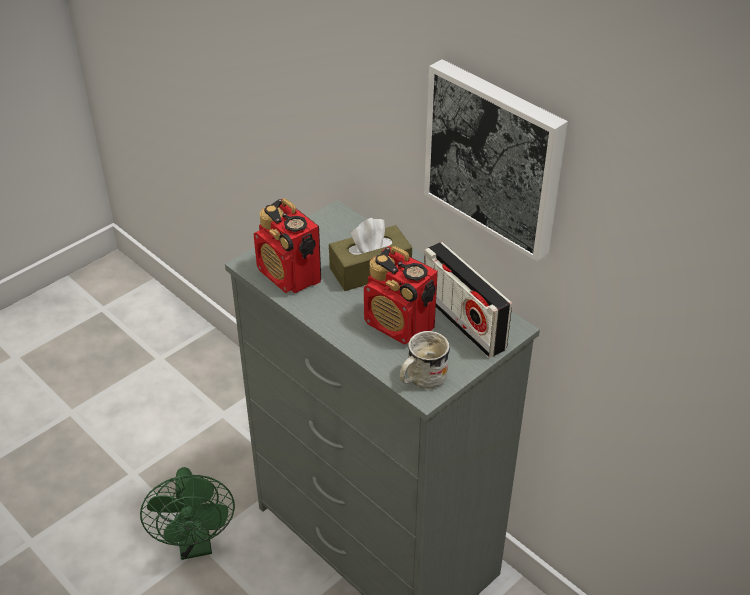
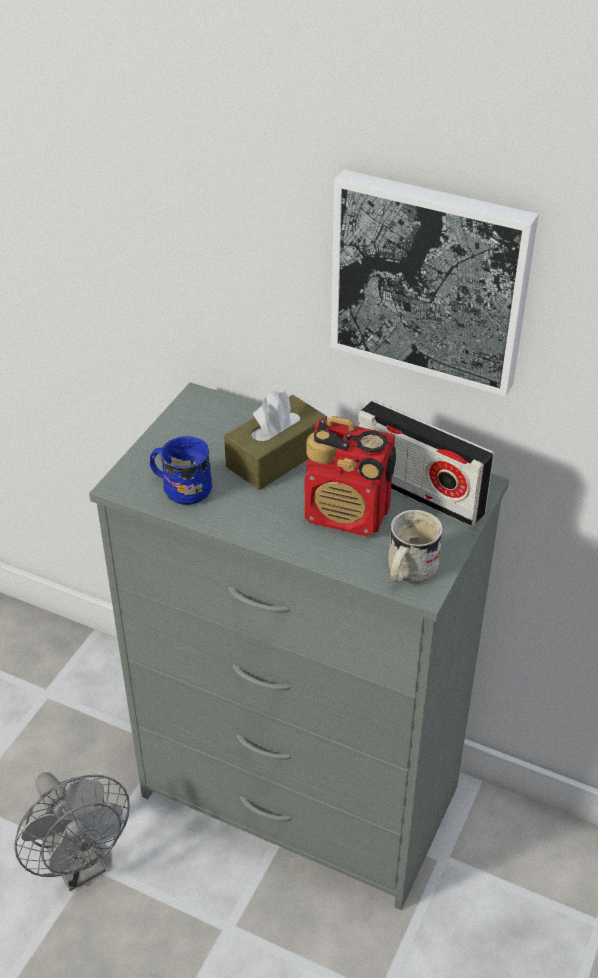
camera: 20 degrees left, 0 degrees up
(196, 544) = (80, 865): green fan -> grey fan
(289, 276) = (181, 488): radio -> blue mug

